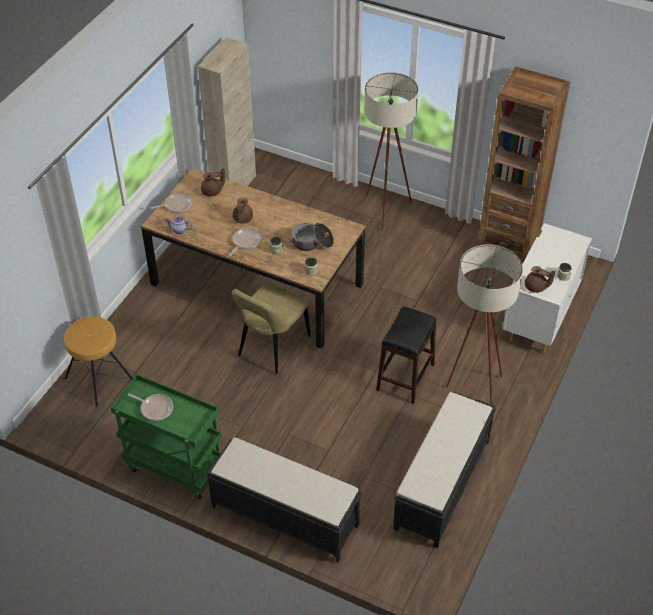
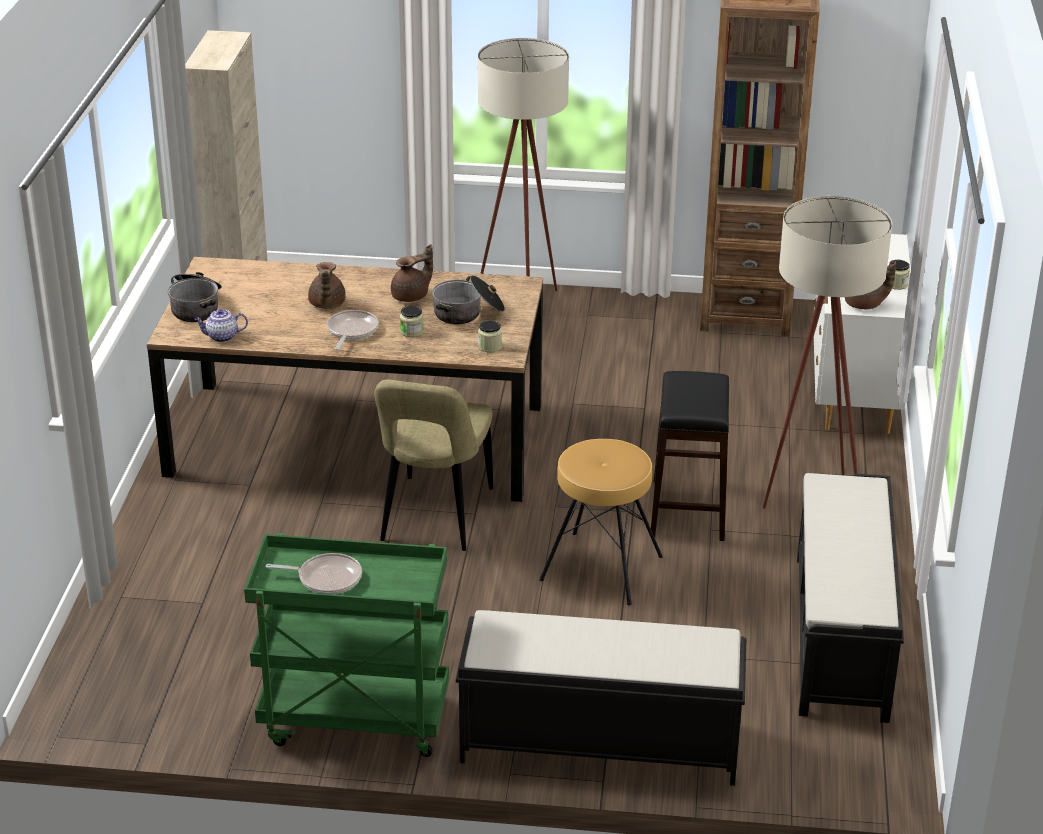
camera: 20 degrees left, 15 degrees down
(99, 378) = (137, 626): brown stool -> brown stool (601, 567)
(176, 205) = (196, 307): frying pan -> cooking pot
(212, 192) = (251, 280): brown teapot -> brown teapot (412, 296)

